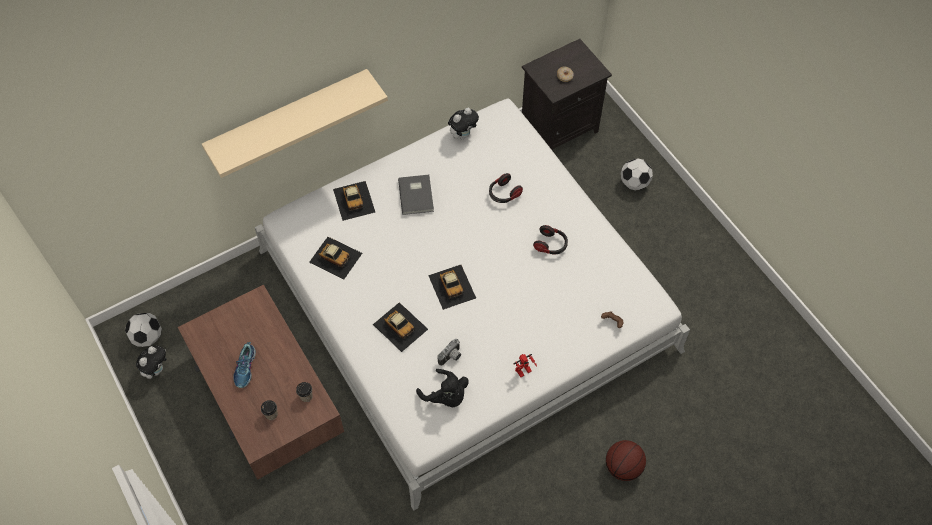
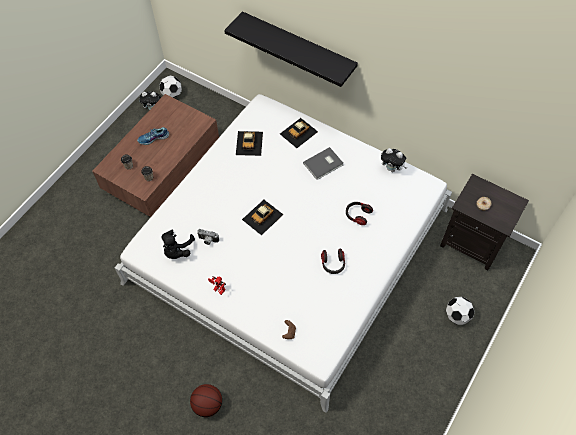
camera: 65 degrees right, 0 degrees up
(289, 117) = (298, 47): beige shelf -> black shelf
(400, 326) = (216, 201): toy car -> none

